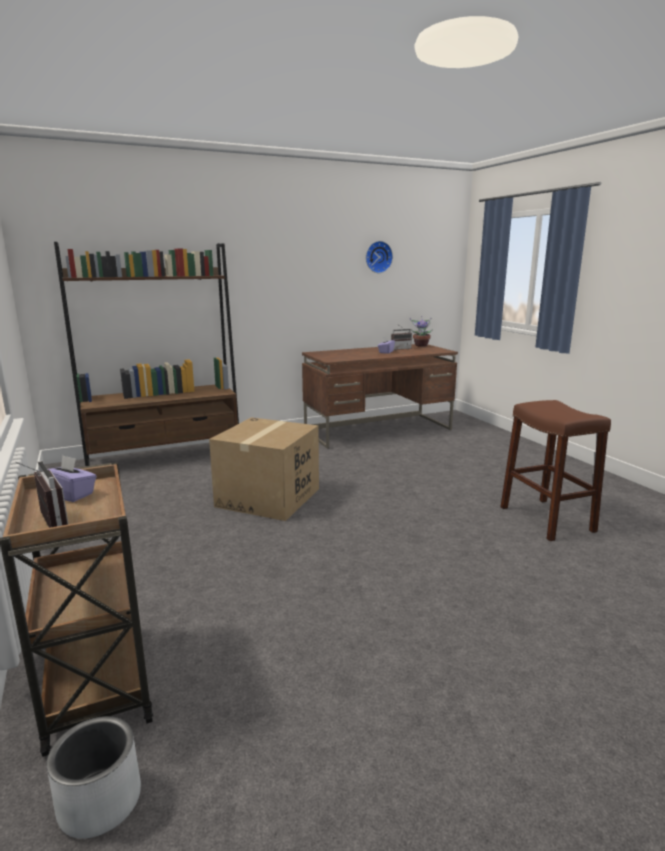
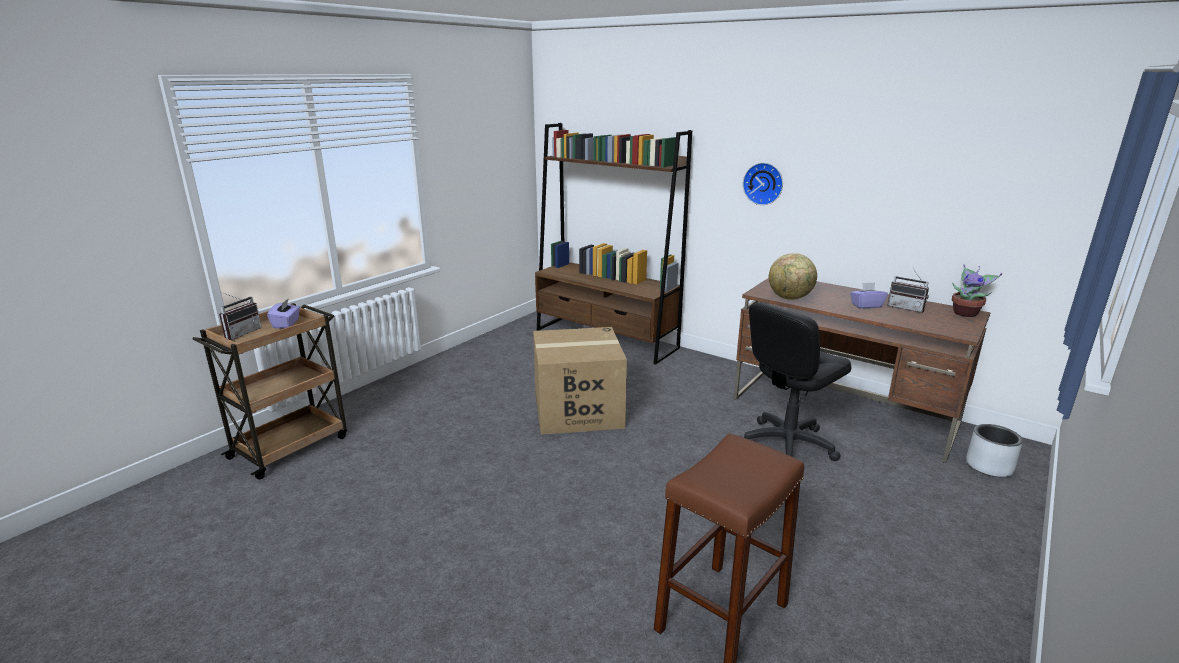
camera: 60 degrees right, 5 degrees up
(99, 802) = (197, 490): grey planter -> grey planter (988, 466)
(350, 358) = (790, 298): none -> globe
(378, 257) = (920, 160): wall clock -> wall clock (763, 183)
(397, 453) = (786, 445): none -> black office chair

